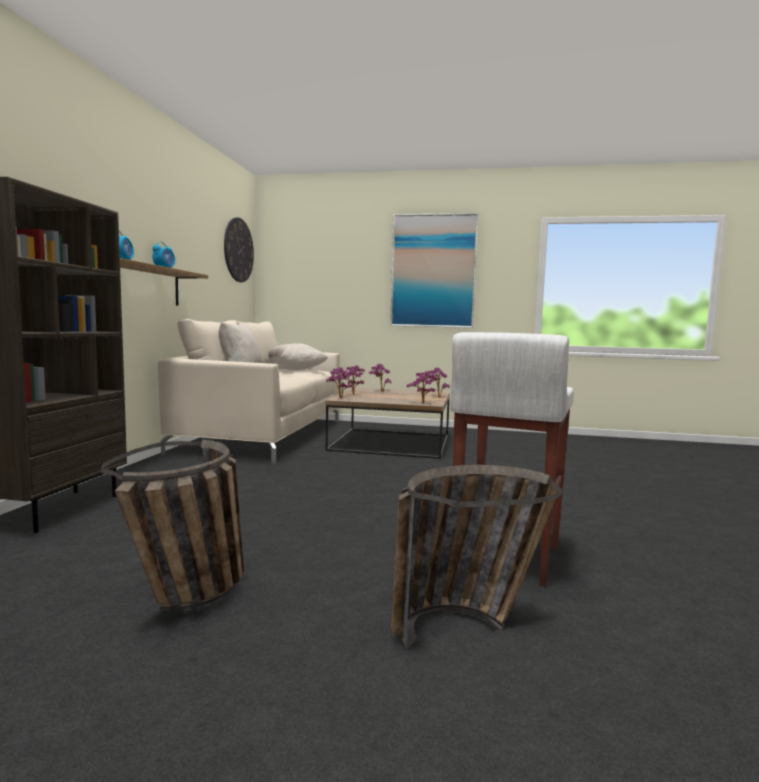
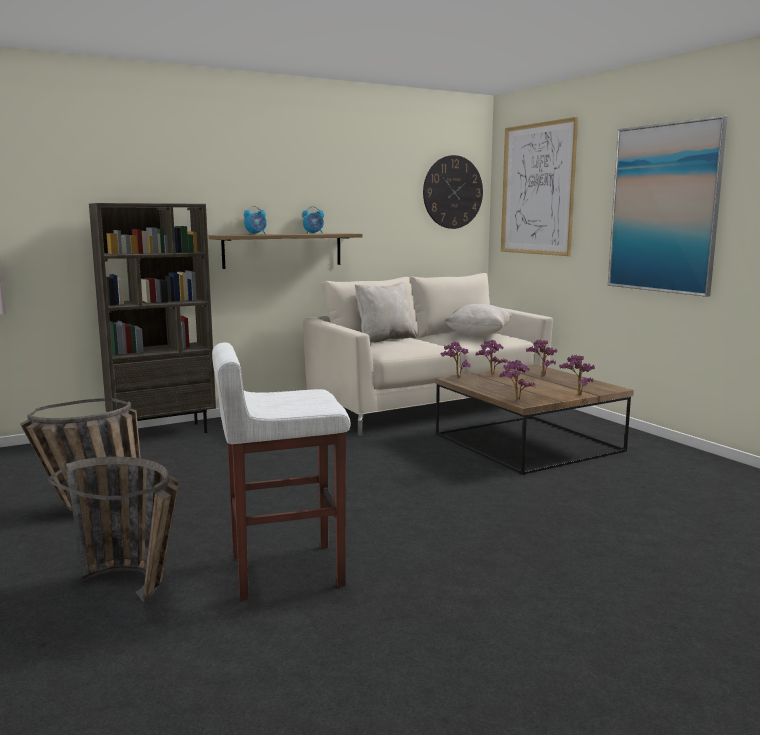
camera: 50 degrees right, 5 degrees up
(312, 254) = (537, 189): none -> picture

